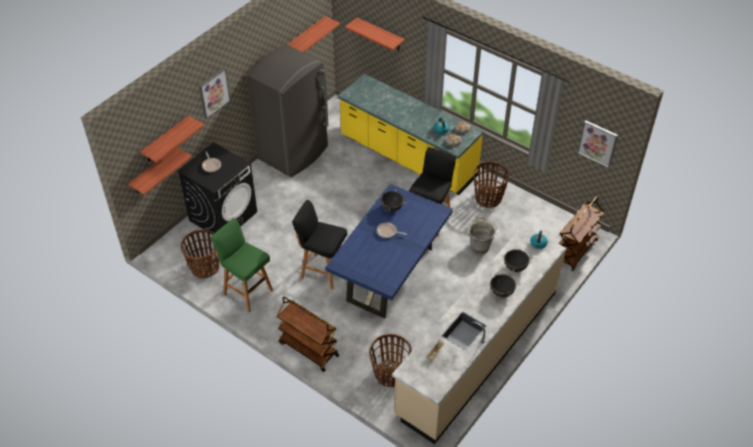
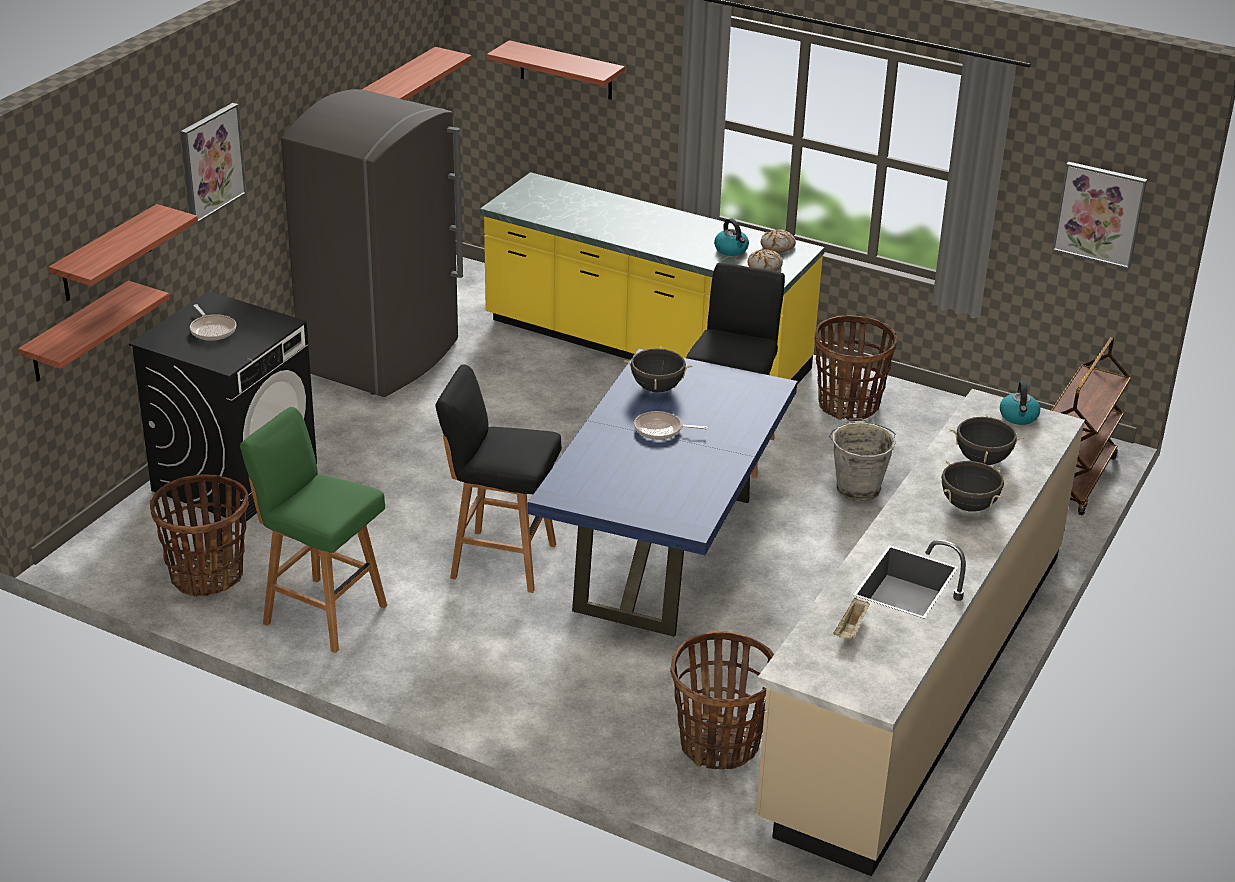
camera: 10 degrees left, 15 degrees down
(308, 349) = (502, 713): brown cart -> none

